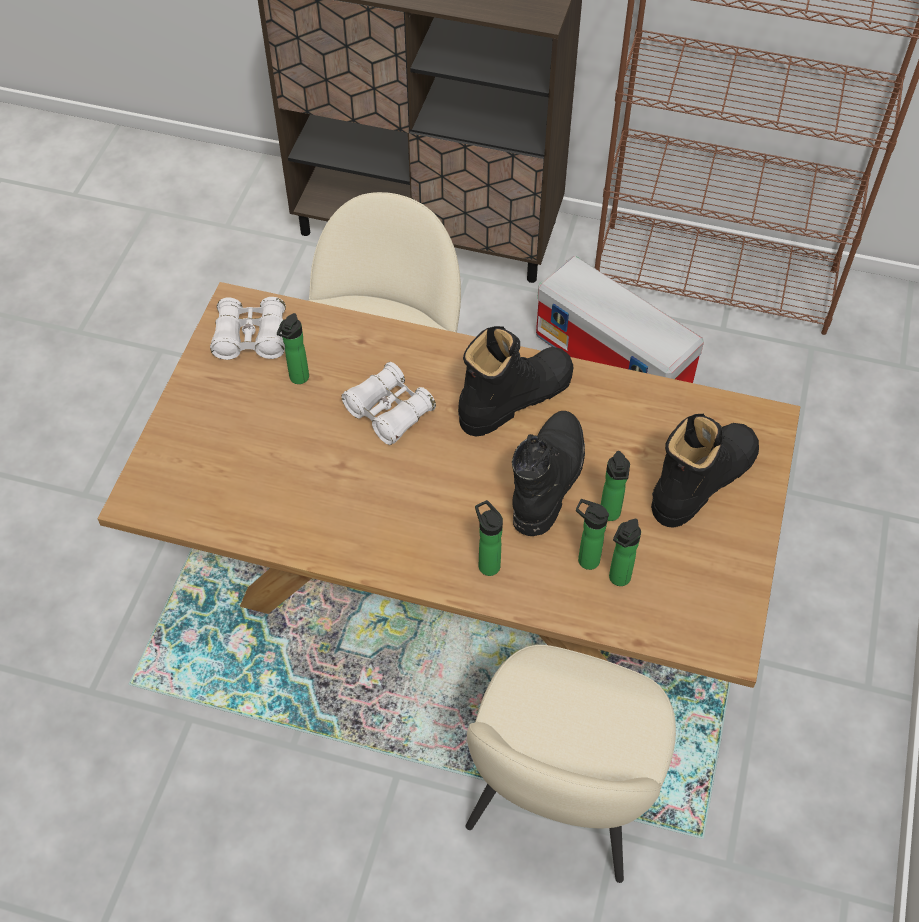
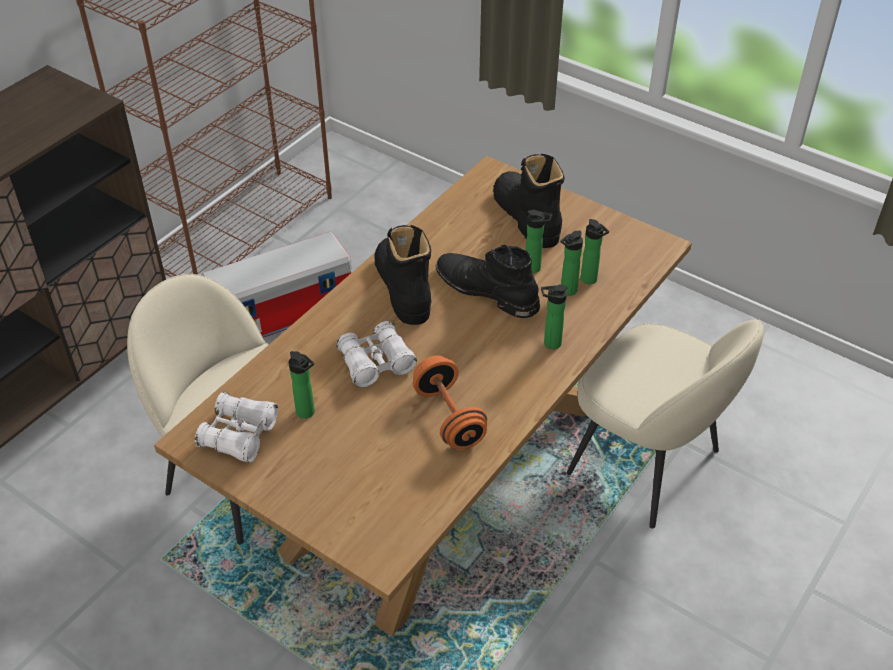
camera: 70 degrees left, 10 degrees down
(336, 499) = (449, 417): none -> orange dumbbell

